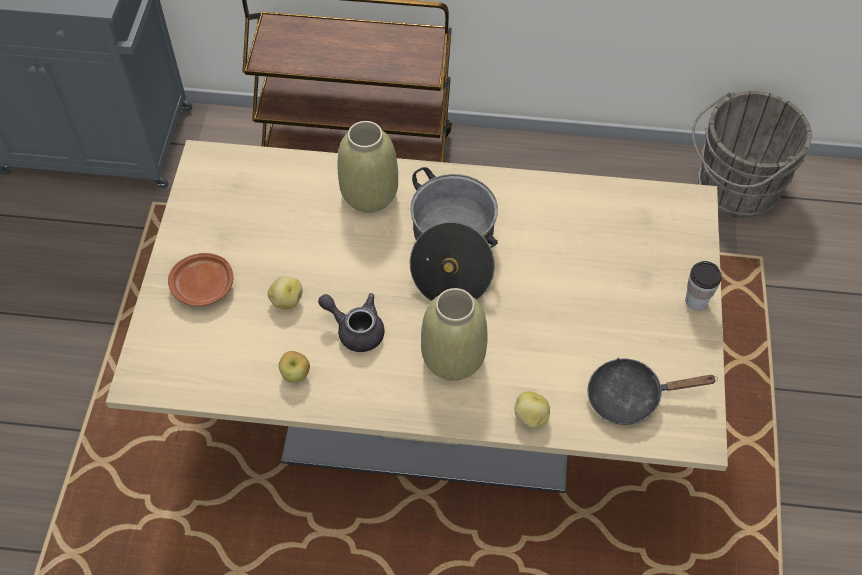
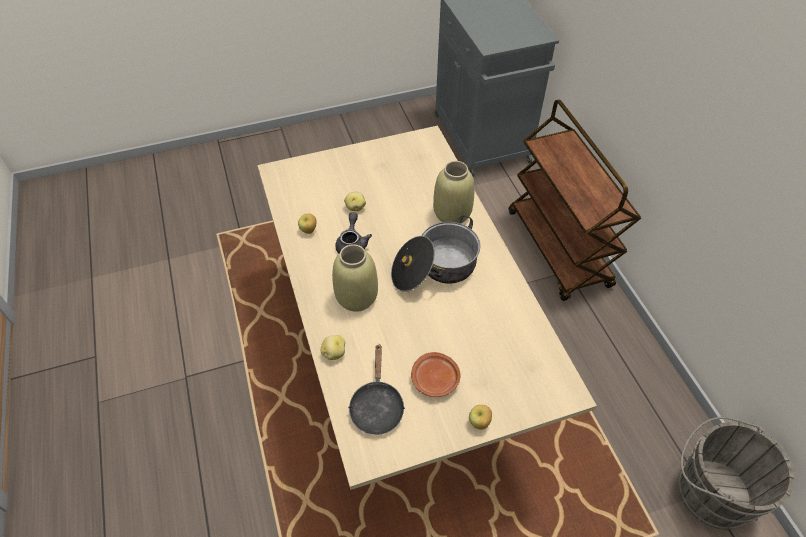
camera: 65 degrees right, 5 degrees down
(204, 286) = (345, 171): brown plate -> brown plate (435, 379)
(631, 397) = (377, 406): black frying pan -> black frying pan turned 150 degrees counterclockwise
(696, 301) = (479, 423): cup -> apple

